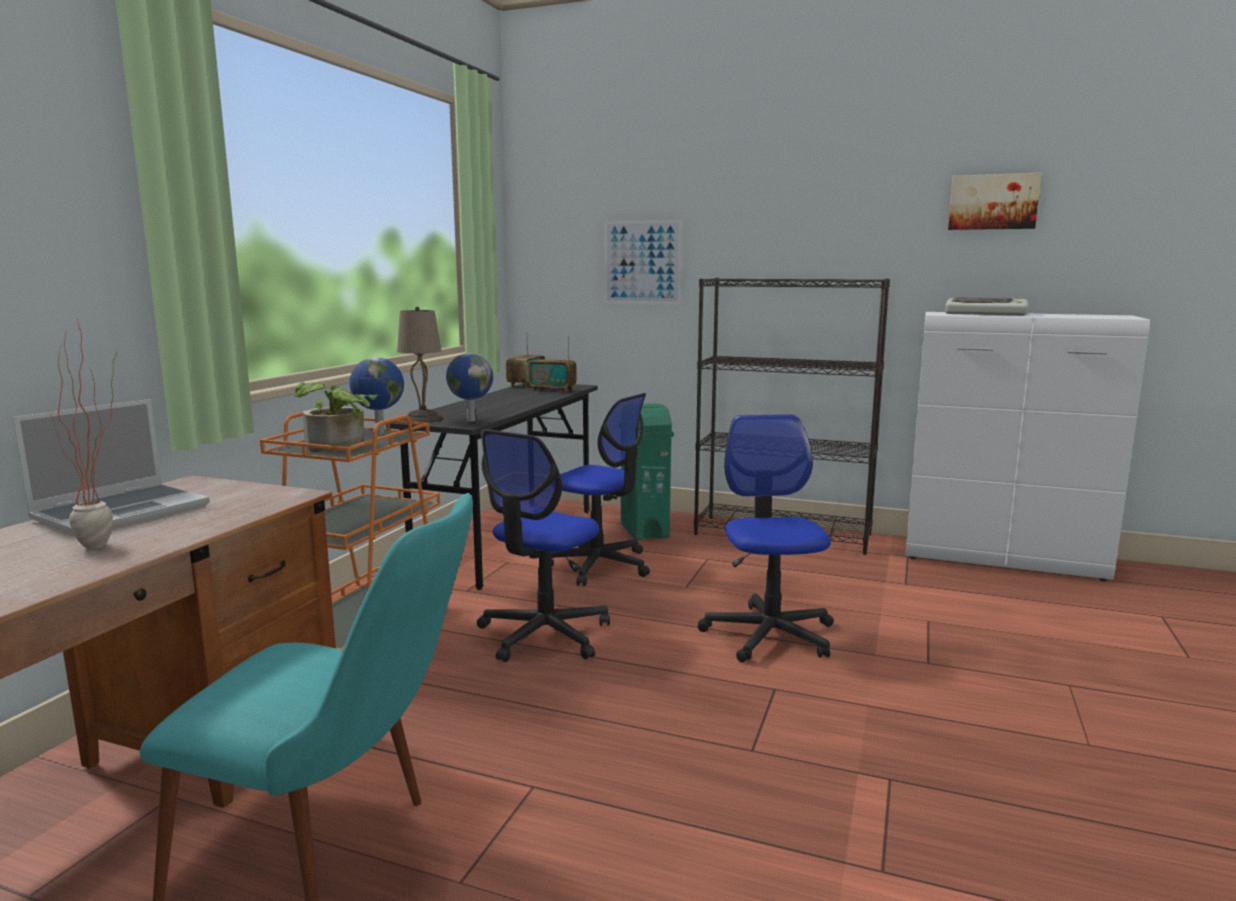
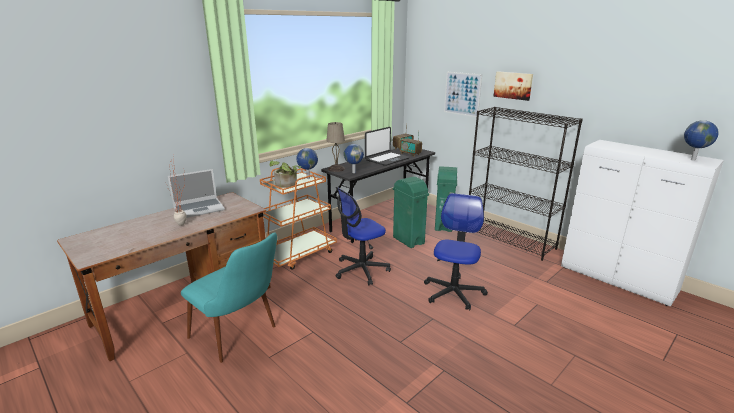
camera: 25 degrees right, 10 degrees up
(515, 399) = (386, 159): none -> laptop
(599, 565) = (408, 240): office chair -> green trash can
(986, 314) = (625, 148): keyboard -> none
(993, 202) = (648, 81): picture -> picture (513, 85)
(1099, 316) = (692, 159): none -> globe

